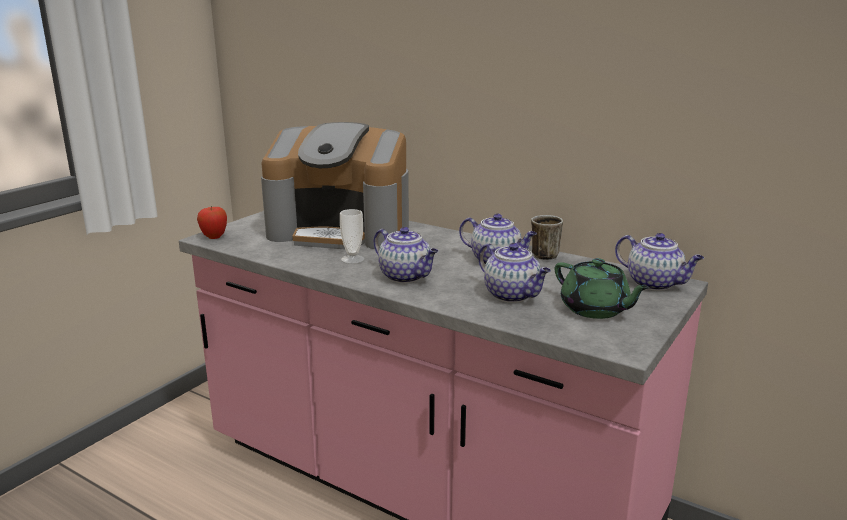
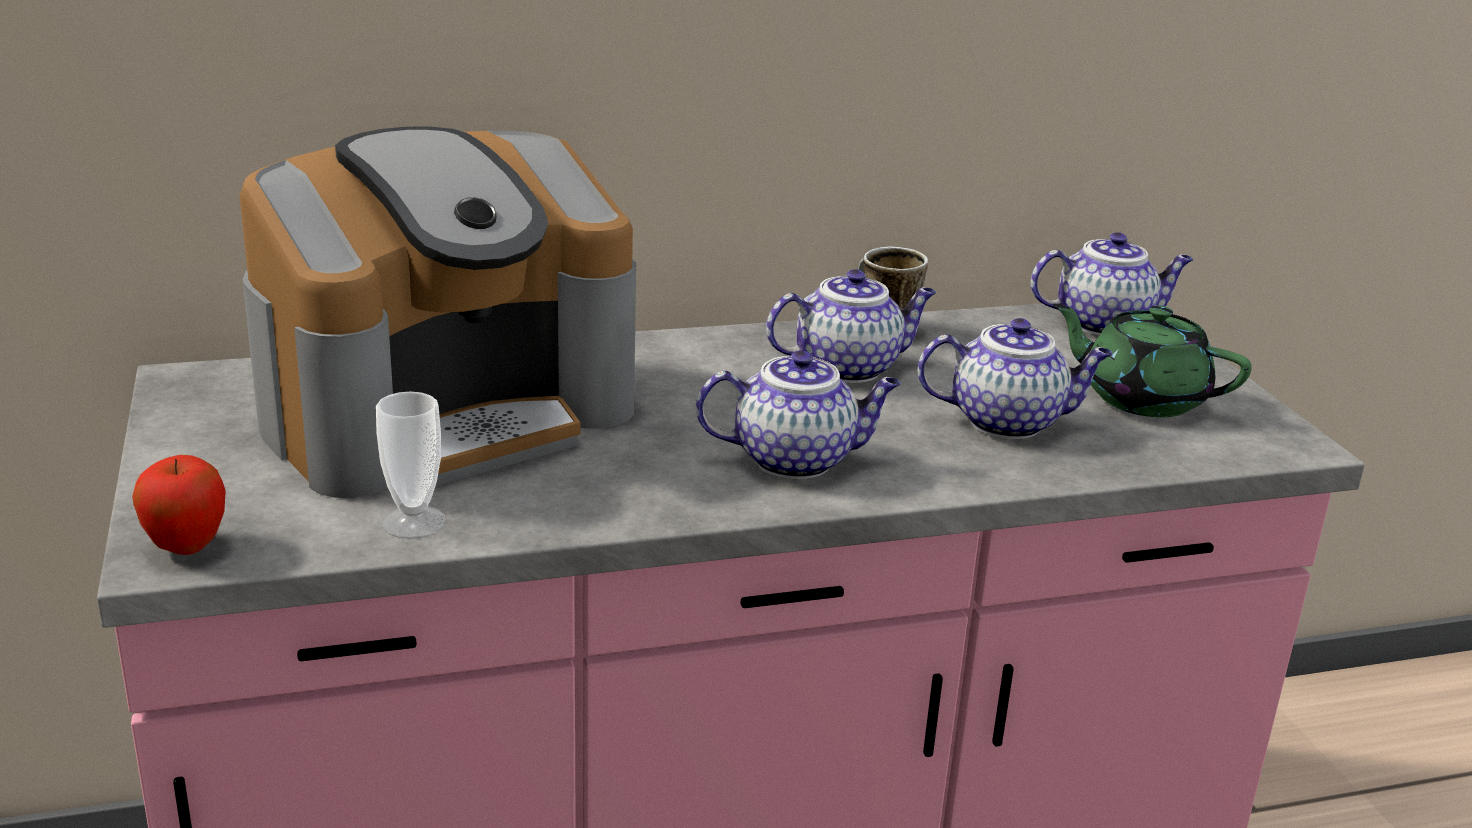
camera: 50 degrees left, 5 degrees up
(352, 259) = (625, 466): cup -> cup (414, 522)
(595, 310) = (1141, 398): green teapot -> green teapot turned 150 degrees counterclockwise

